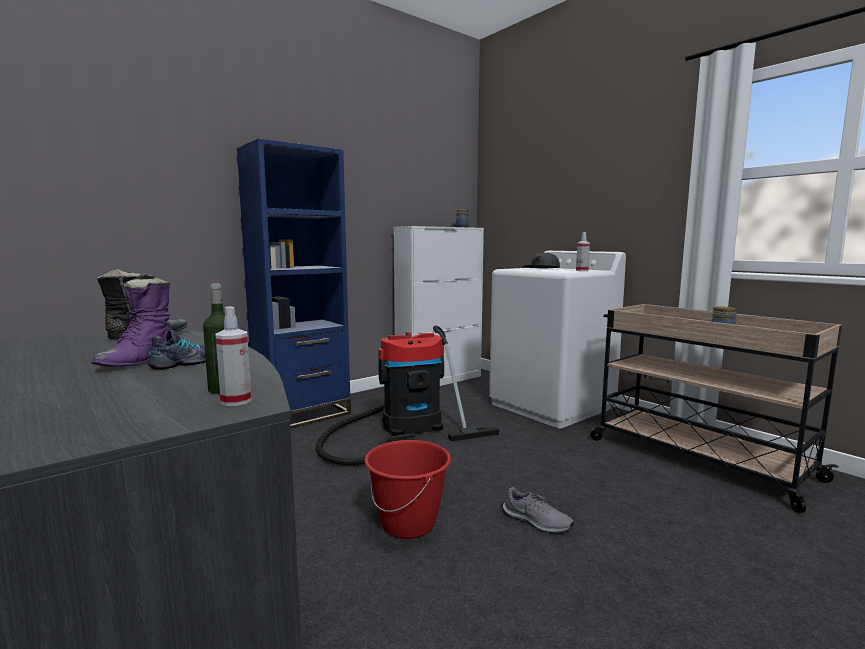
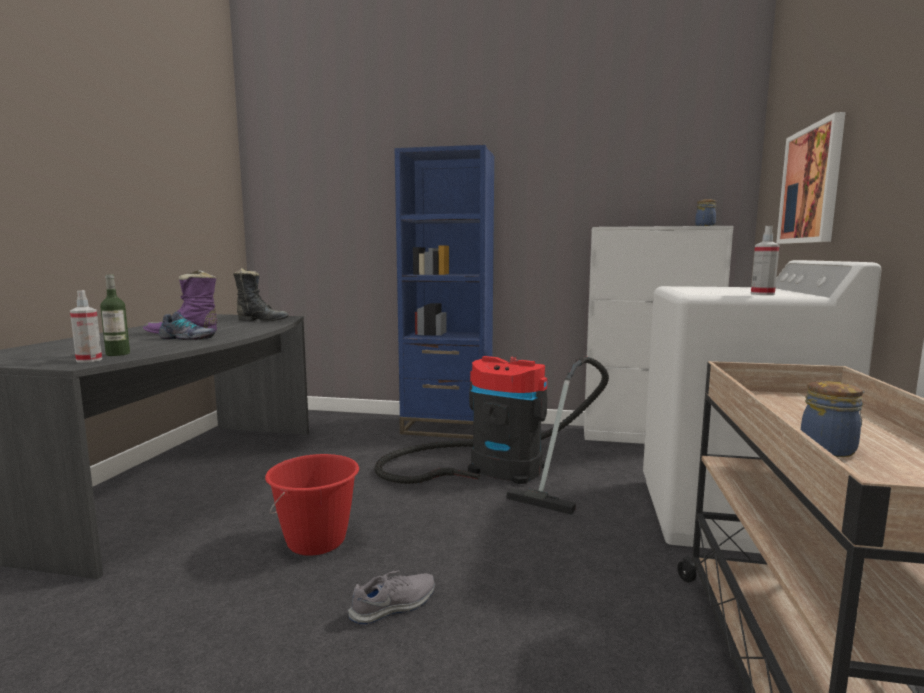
camera: 50 degrees right, 0 degrees up
(536, 521) = (395, 606): grey shoe -> grey shoe turned 120 degrees counterclockwise
(541, 269) = (722, 289): grey cap -> none
(545, 207) = (811, 185): none -> picture

